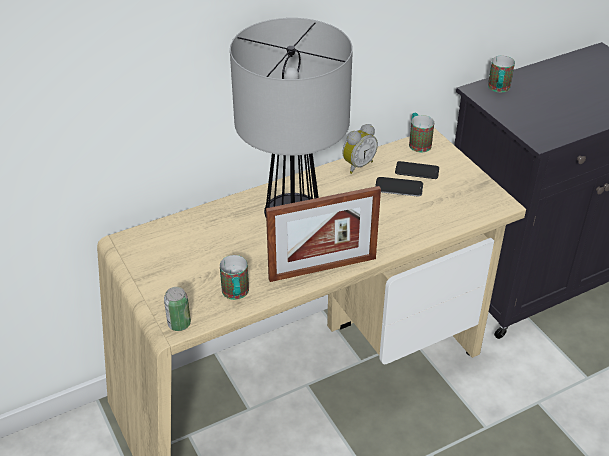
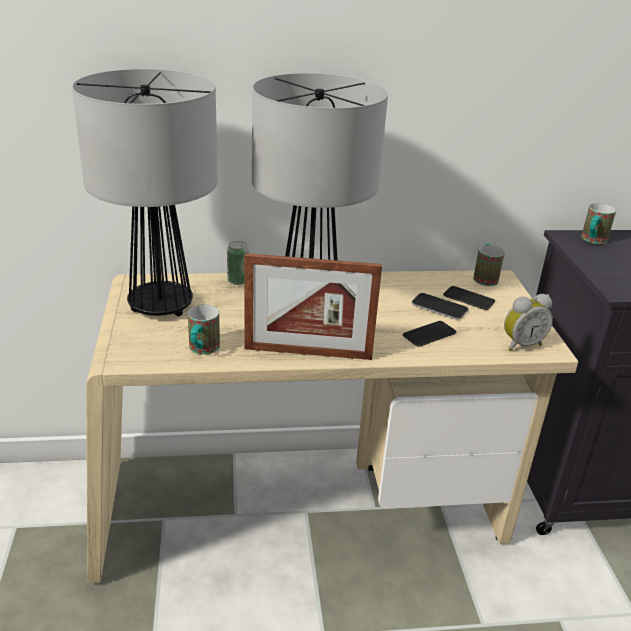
camera: 20 degrees right, 10 degrees down
(168, 261) = (160, 307): none -> table lamp
(179, 324) = (126, 358): can -> can (238, 281)
(357, 165) = (407, 279): alarm clock -> alarm clock (521, 344)
(405, 219) = (429, 334): none -> phone

